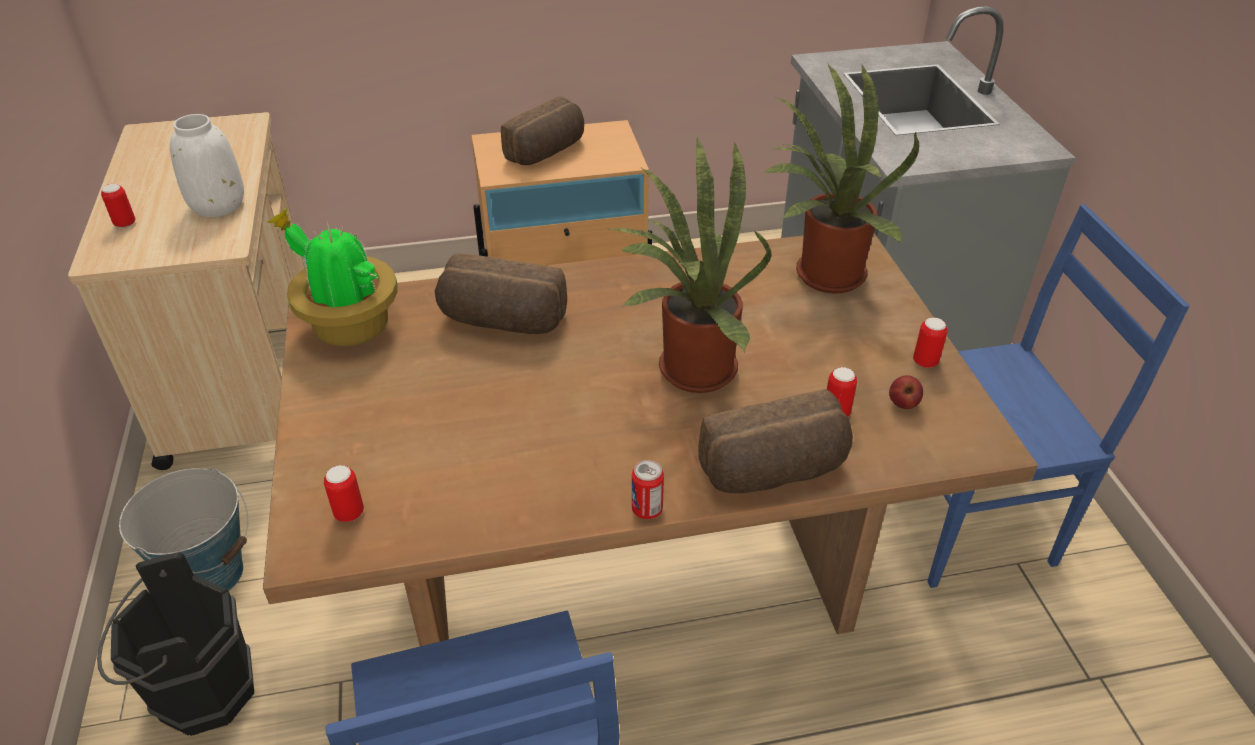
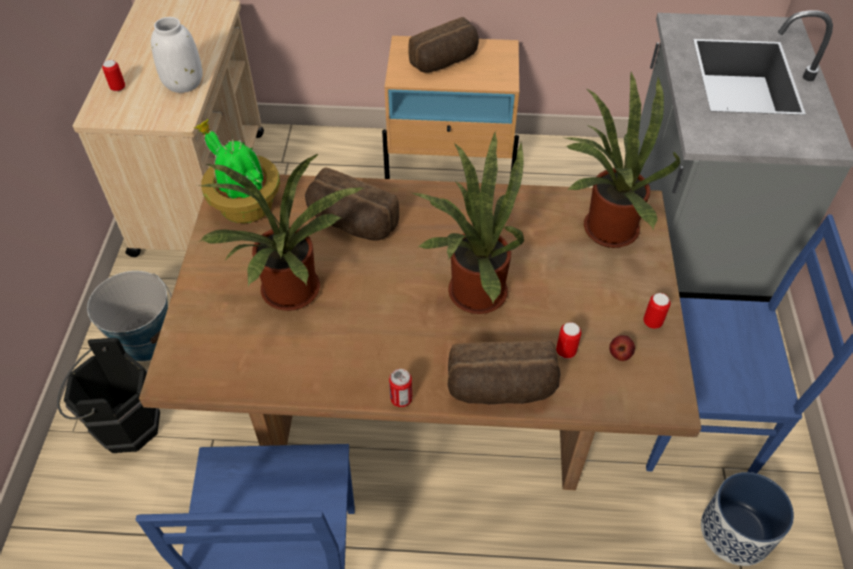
camera: 15 degrees right, 10 degrees up
(349, 513) = (205, 356): can -> none
(448, 418) = (290, 296): none -> potted plant
(1063, 635) = (735, 532): none -> planter

